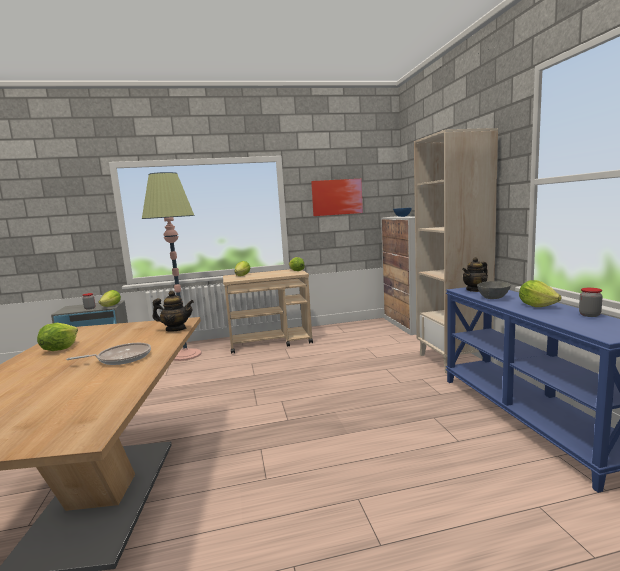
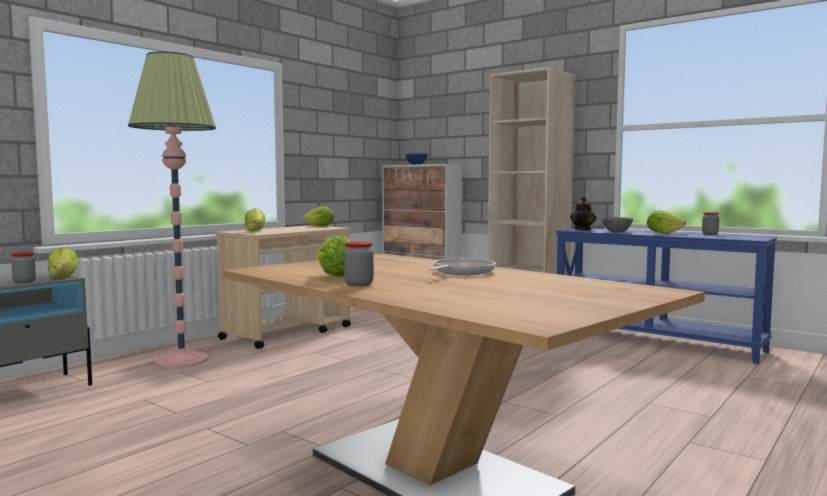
camera: 40 degrees left, 5 degrees down
(28, 363) = (359, 284): none -> jar
(176, 329) = (410, 259): teapot -> none
(337, 197) = (338, 132): picture -> none

